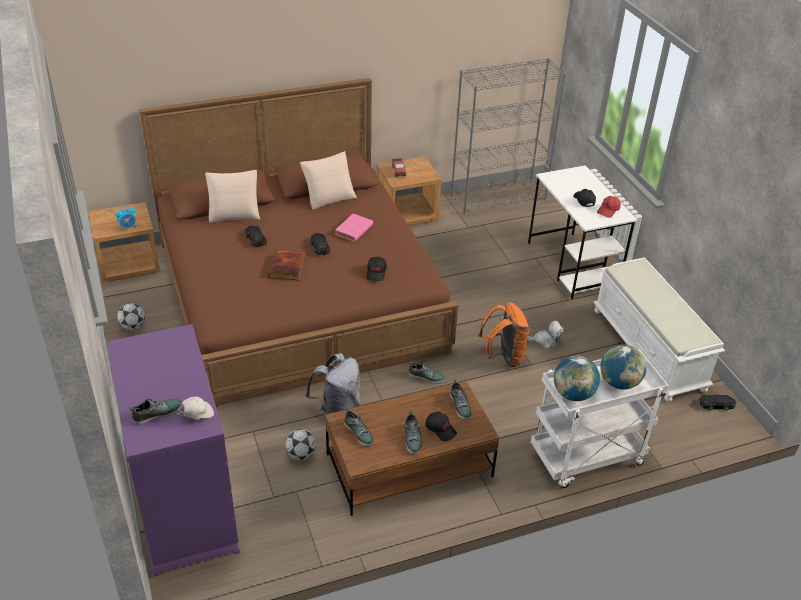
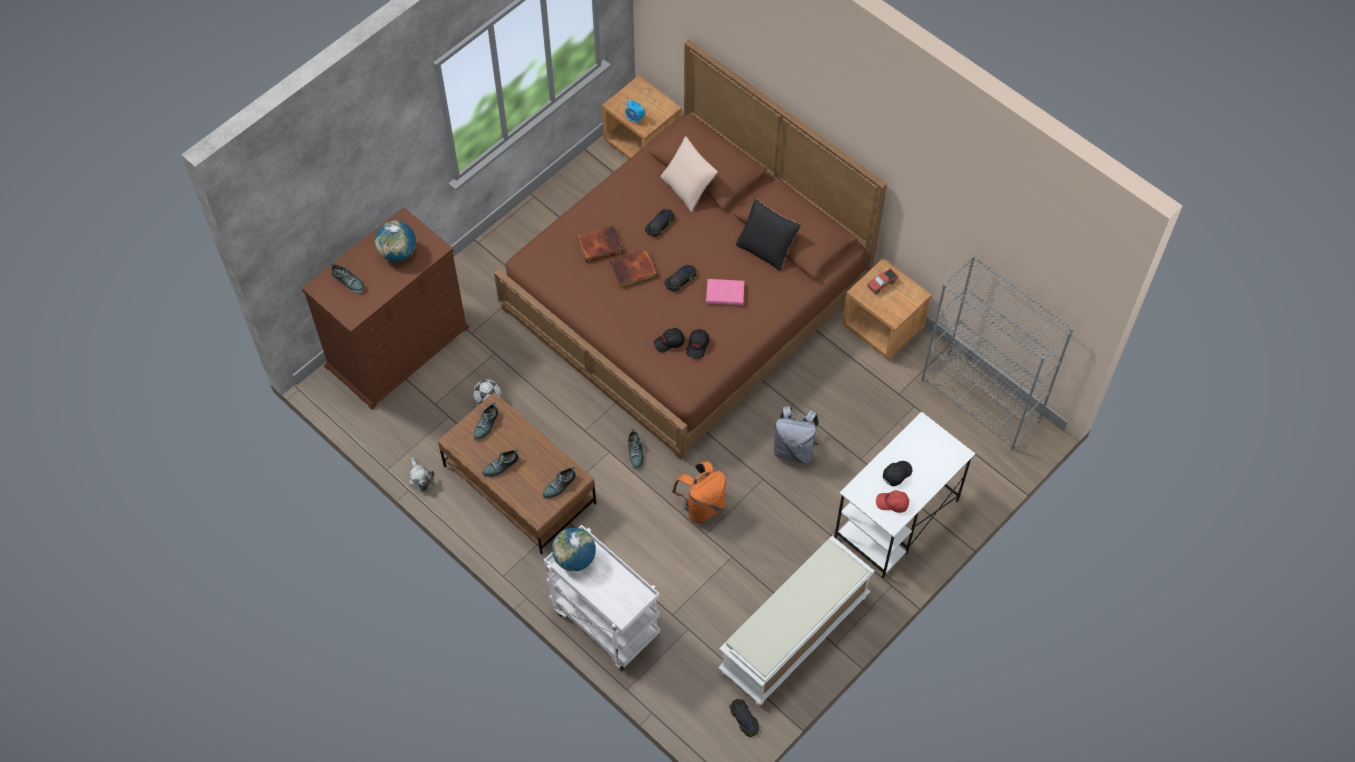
camera: 65 degrees right, 20 degrees up
(133, 326) = (564, 197): football -> none
(183, 502) = (398, 346): purple dresser -> brown dresser
(196, 415) = (359, 305): white cap -> none
(243, 276) = (600, 245): none -> book
(329, 197) = (767, 247): beige pillow -> black pillow
(337, 409) = (553, 401): grey backpack -> grey backpack (794, 449)
(441, 429) = (522, 482): black cap -> black cap (698, 346)
(545, 341) = (749, 535): plush toy -> plush toy (420, 478)
(619, 383) = (610, 591): globe -> globe (398, 252)

